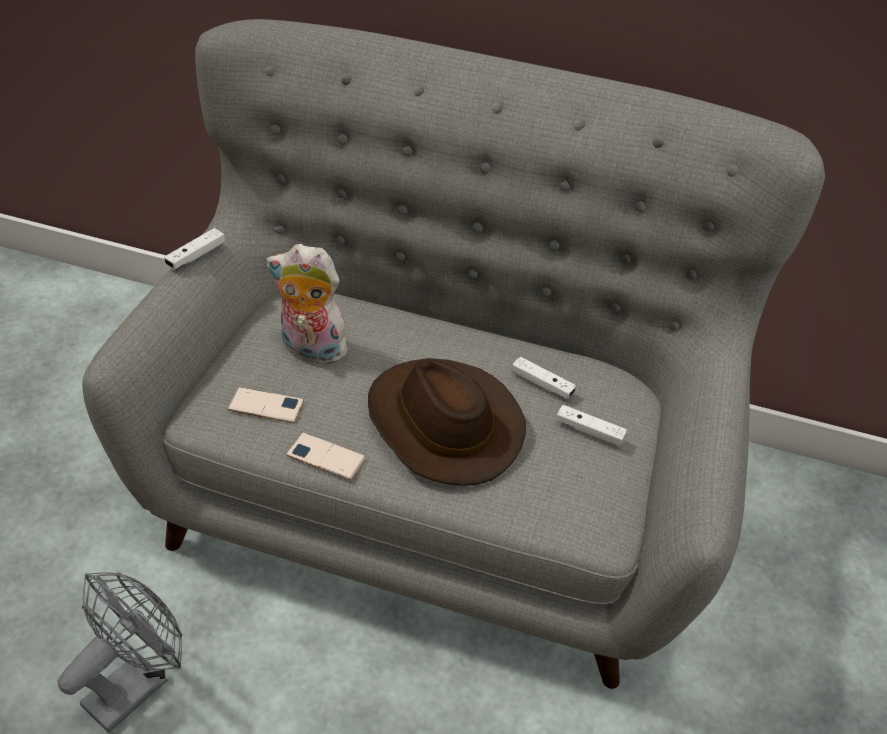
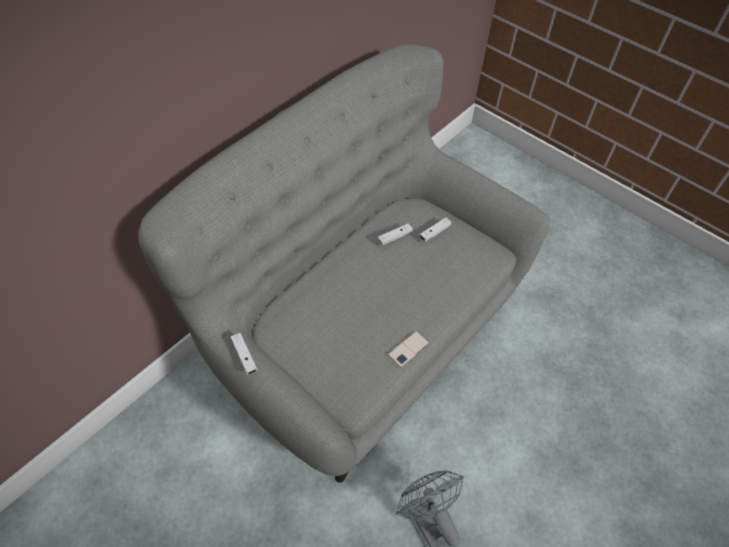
camera: 65 degrees left, 10 degrees up
(266, 405) = (358, 366): phone -> none
(310, 350) = (320, 331): plush toy -> none
(441, 424) = (407, 289): brown hat -> none

